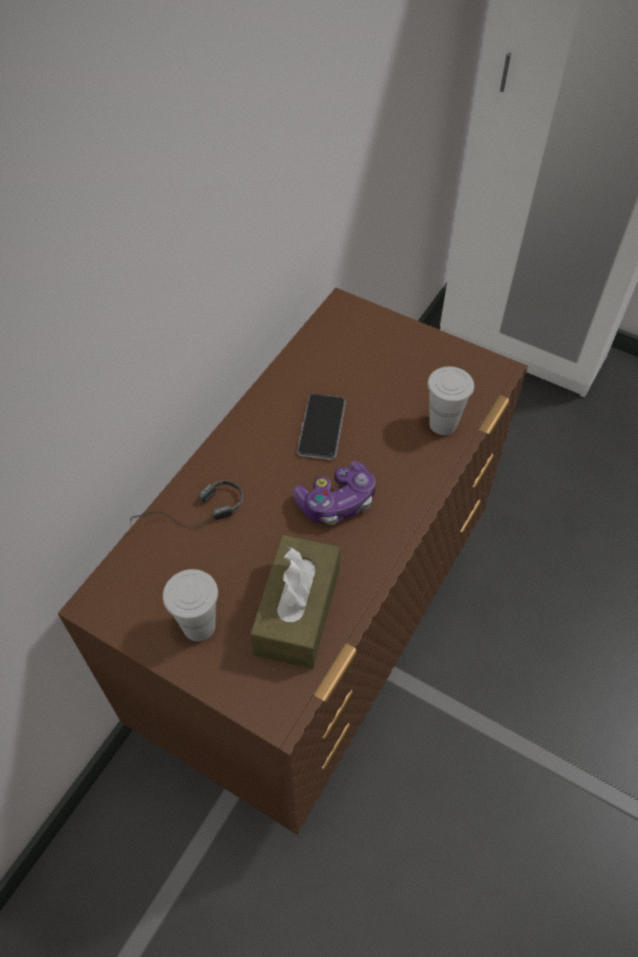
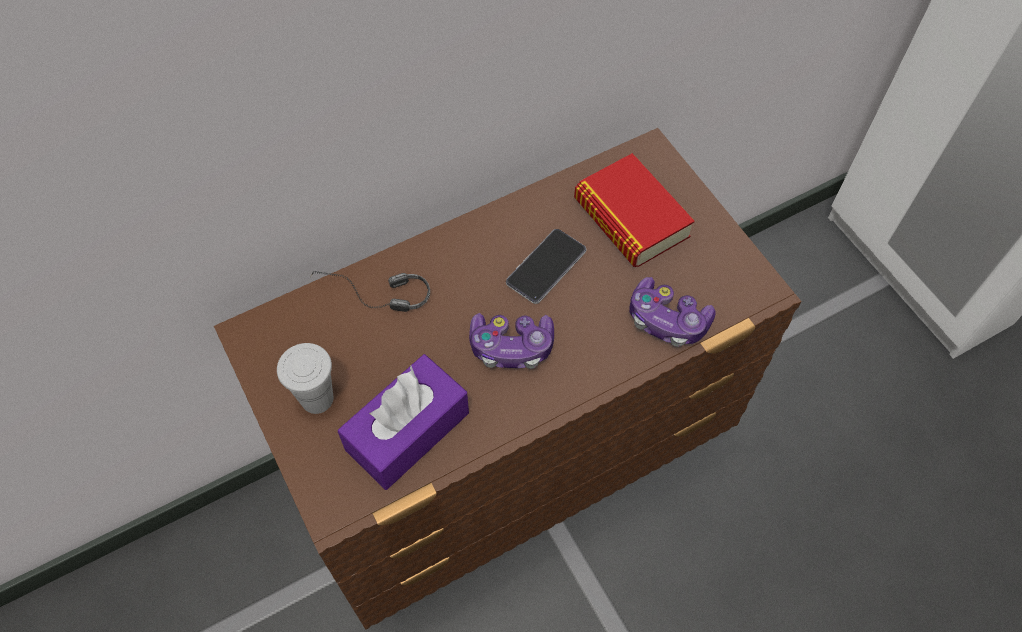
camera: 30 degrees right, 5 degrees up
(297, 611) = (407, 431): brown tissue box -> purple tissue box
(362, 361) = (631, 218): none -> book
(443, 424) = (667, 320): white cup -> game controller

